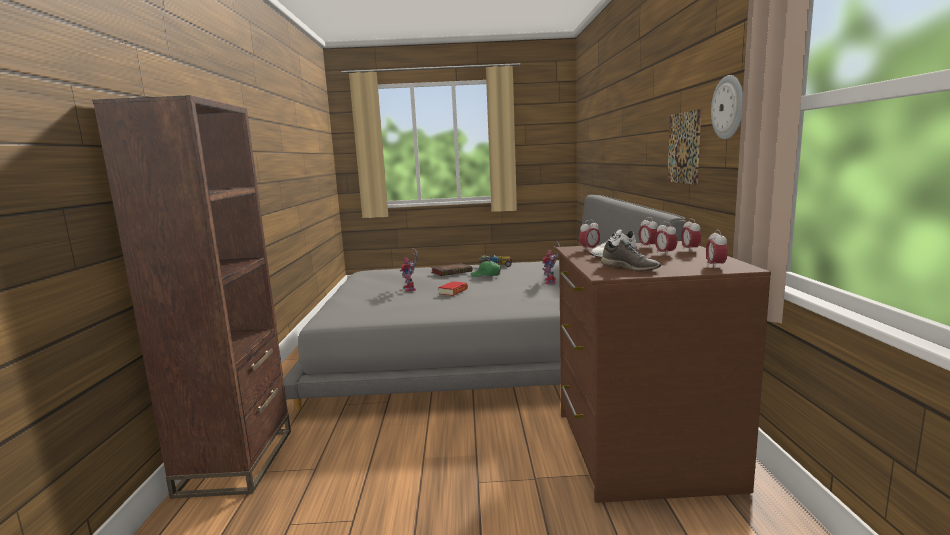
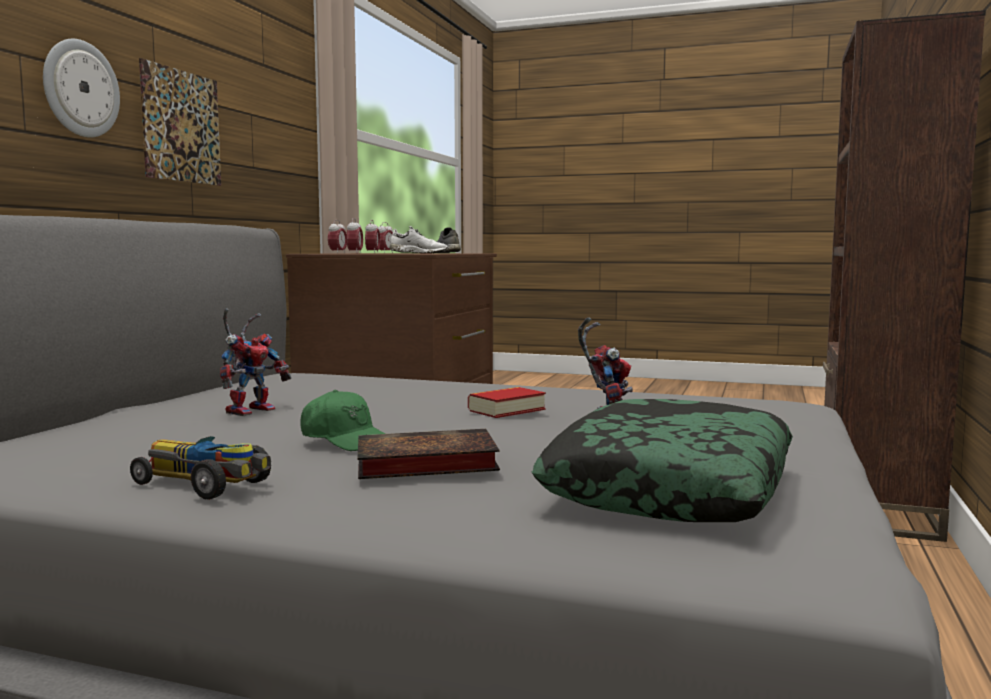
camera: 160 degrees left, 5 degrees down
(389, 276) = (671, 487): none -> pillow
(589, 249) = (415, 253): alarm clock -> none
(729, 107) = (259, 99): wall clock -> wall clock (80, 89)

